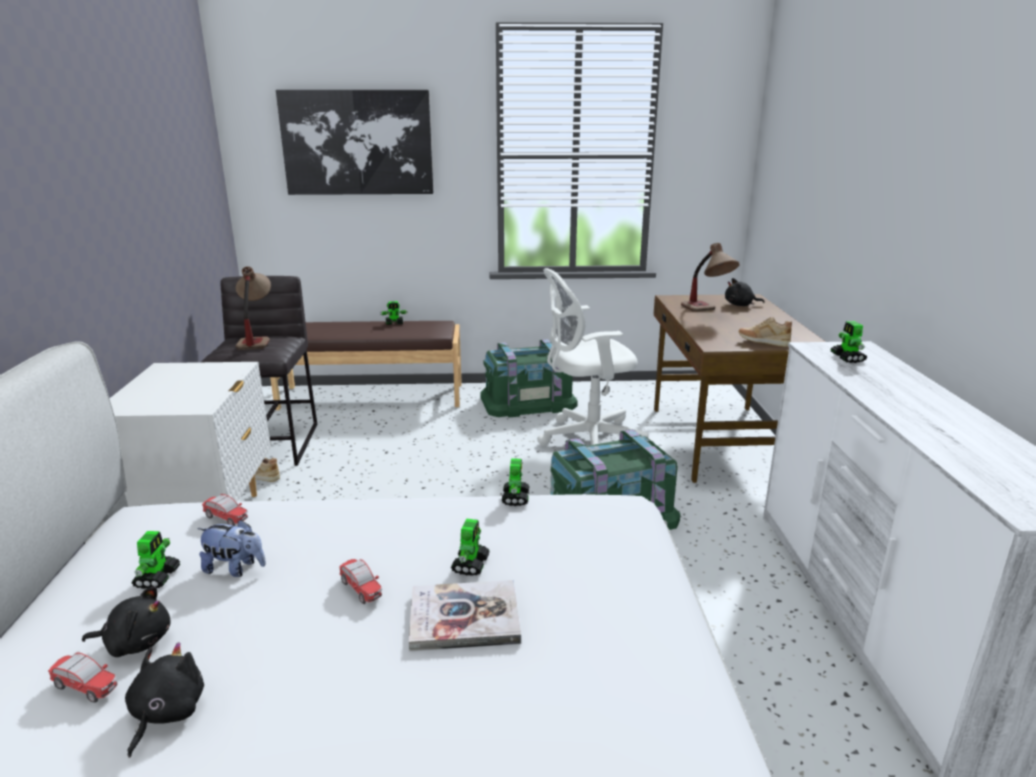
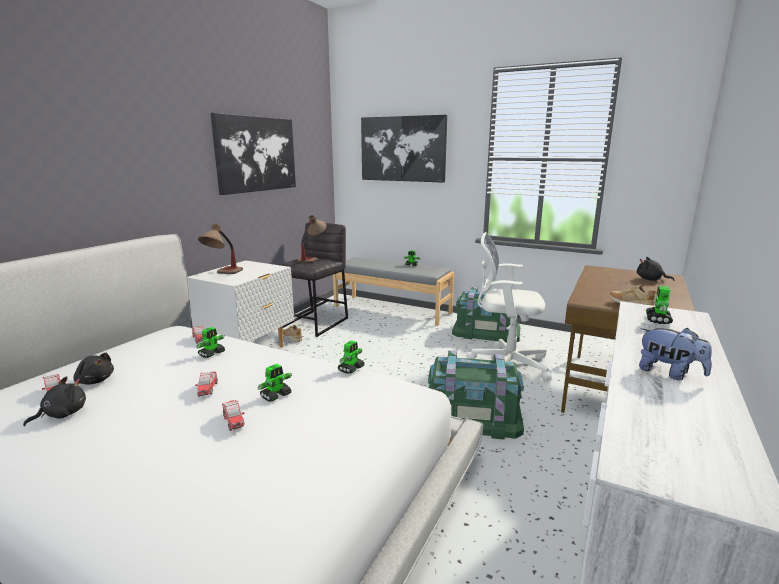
camera: 30 degrees right, 5 degrees down
(137, 167) = (256, 154): none -> picture
(158, 577) = (139, 356): toy robot -> toy robot (212, 353)
(235, 569) = (172, 362): plush toy -> plush toy (669, 373)
(372, 396) = (392, 309): brown bench -> grey bench
(464, 618) = (234, 421): book -> toy car
(707, 312) = (612, 280): table lamp -> table lamp (223, 274)

